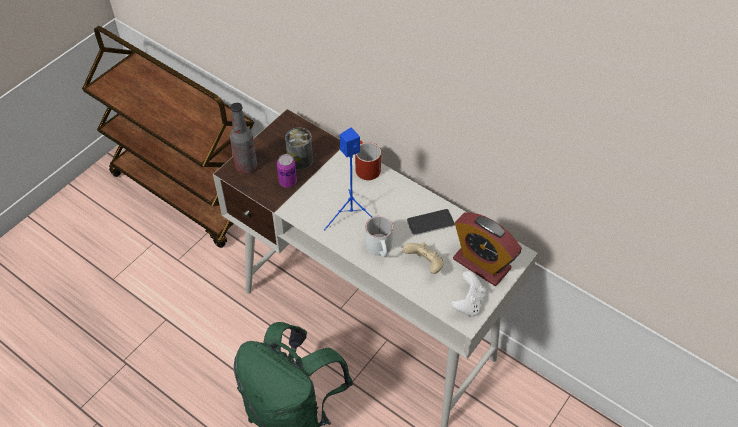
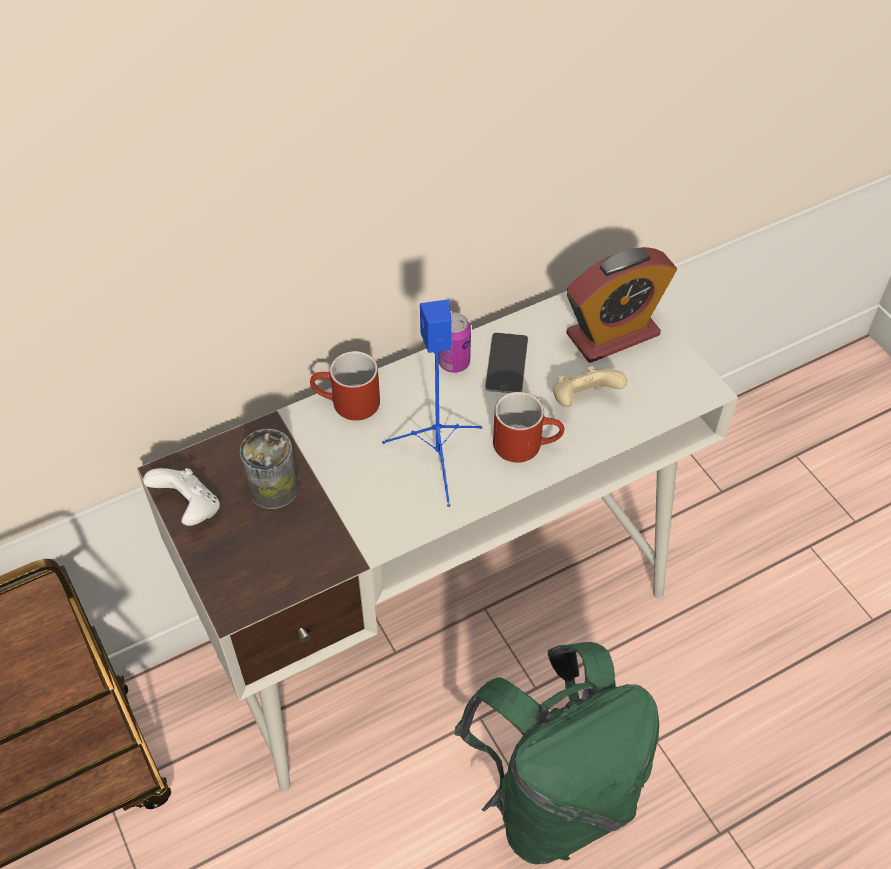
camera: 65 degrees left, 0 degrees up
(246, 166) = (237, 577): bottle -> none
(288, 182) = (313, 523): can -> can (454, 363)
(381, 249) = (527, 443): white mug -> red mug
(468, 303) = (675, 377): white game controller -> white game controller (189, 508)

